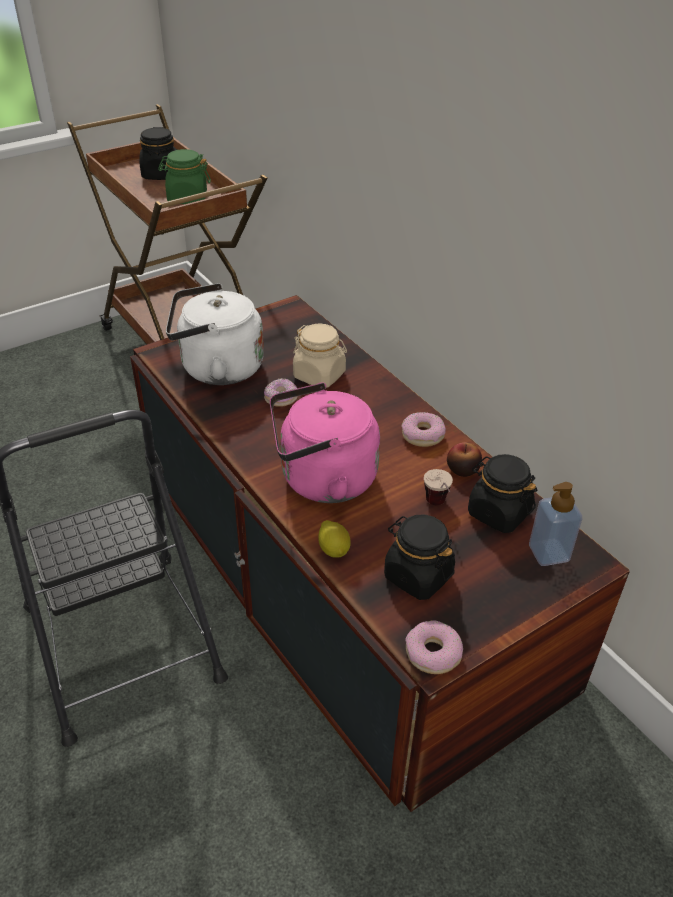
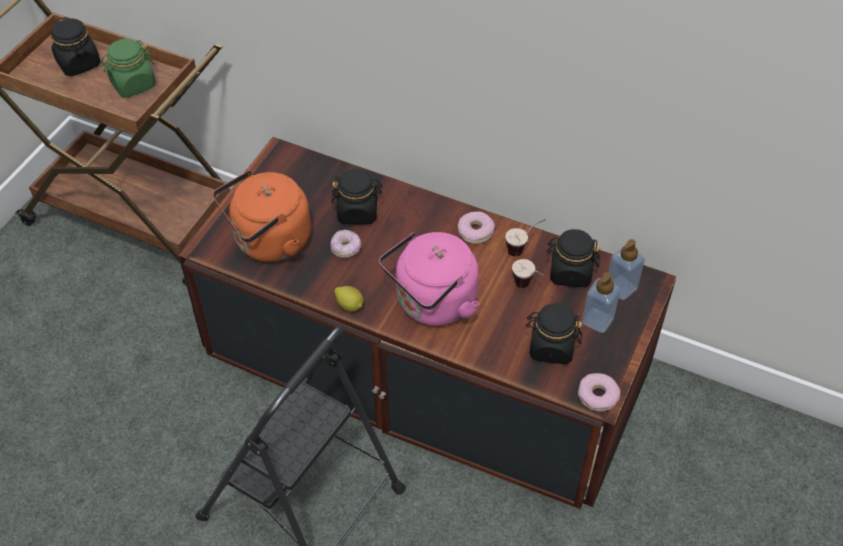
camera: 30 degrees left, 10 degrees up
(217, 368) = (269, 242): white kettle -> orange kettle
(319, 375) = (358, 212): beige jar -> black jar
(334, 549) = (483, 355): lemon -> lemon (350, 305)
(462, 469) = (523, 248): apple -> cup
(494, 573) = (597, 320): none -> soap dispenser

